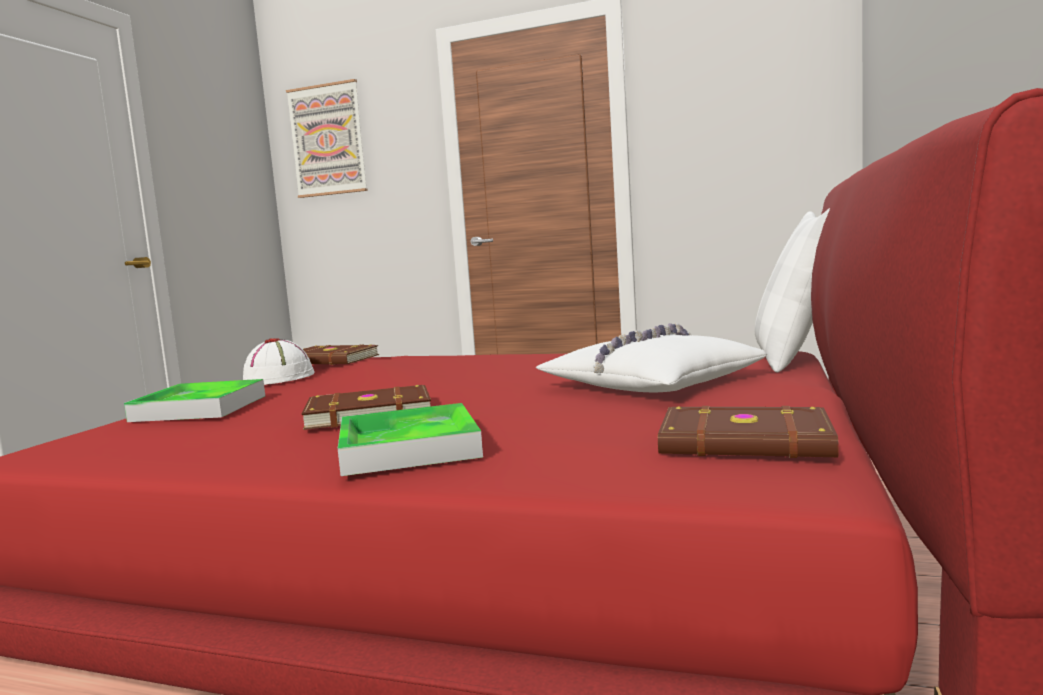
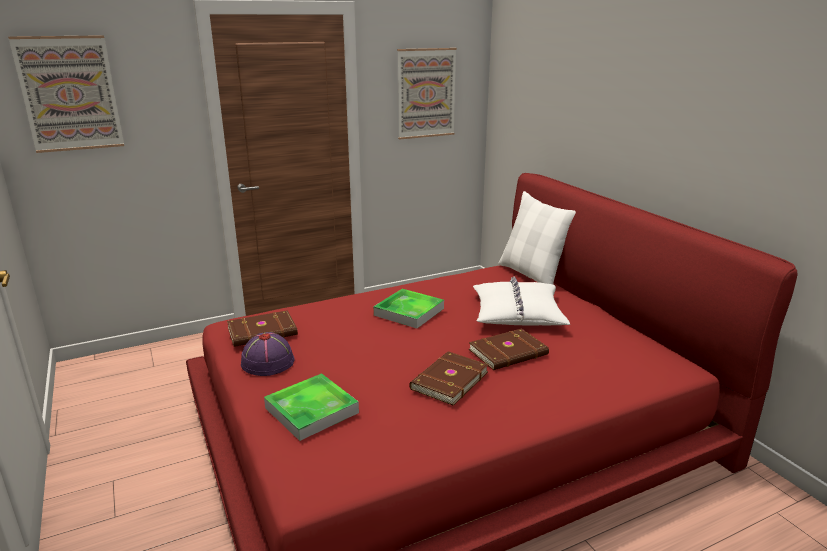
camera: 45 degrees left, 15 degrees up
(279, 378) = (268, 361): white hat -> purple hat
(408, 448) = (531, 398): tray -> tray (409, 312)
(737, 108) = (426, 93): none -> picture
(745, 442) = (636, 352): brown book -> brown book (509, 353)

